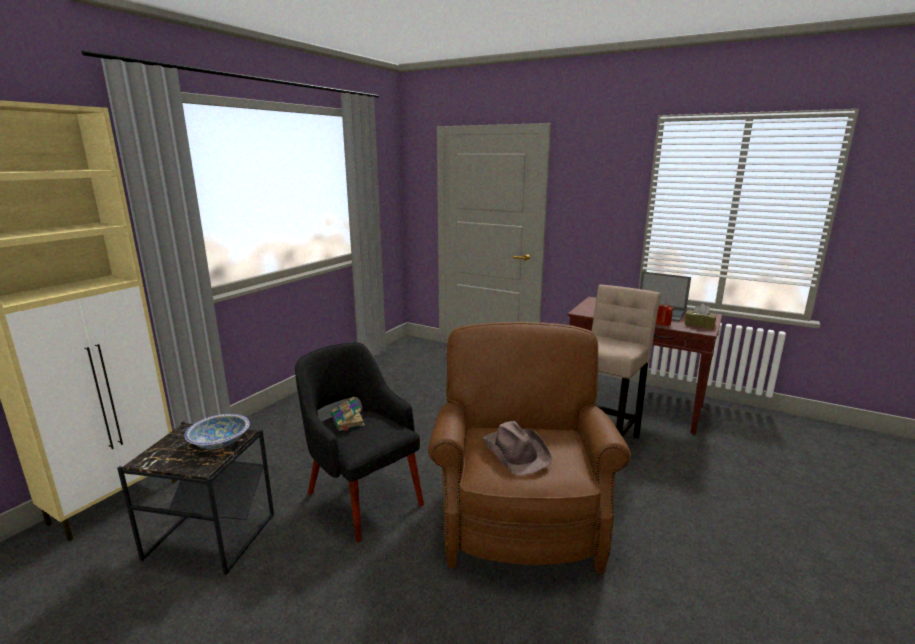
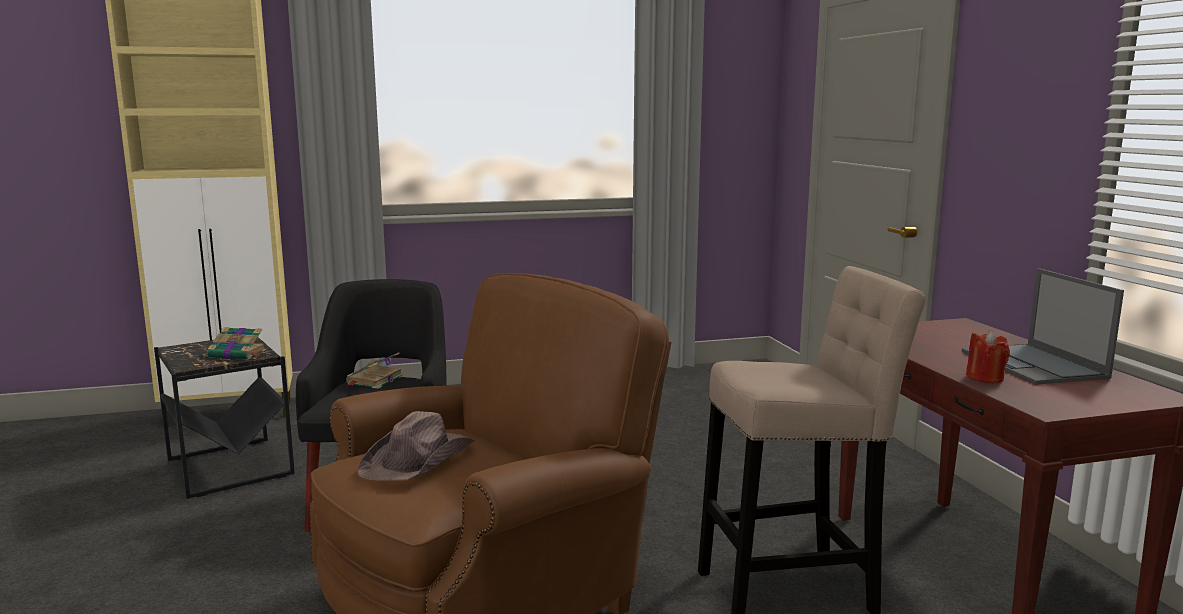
camera: 45 degrees right, 5 degrees down
(220, 442) = (238, 354): bowl -> book
(699, 325) = (1069, 399): brown tissue box -> none

